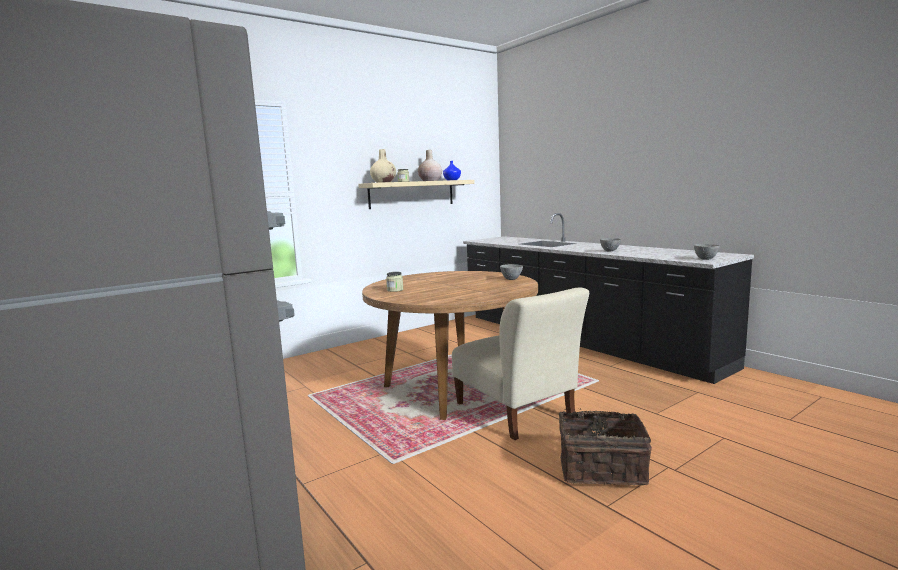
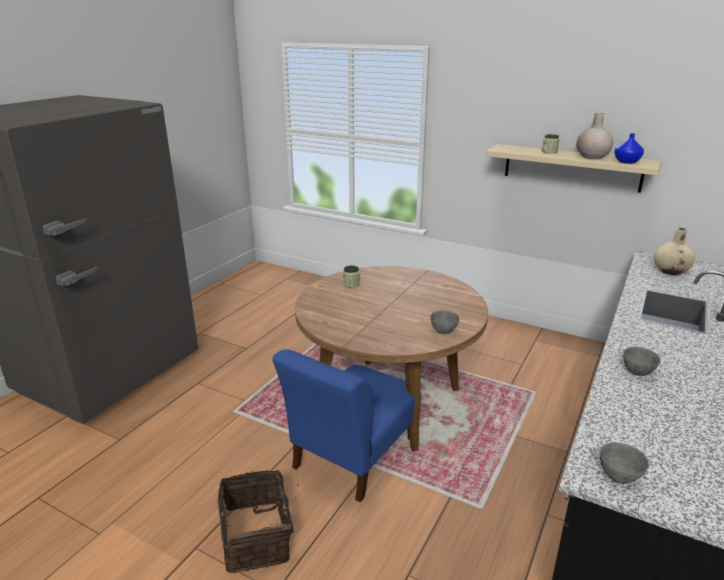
camera: 65 degrees right, 15 degrees up
(384, 182) = (517, 149): beige vase -> beige vase (671, 271)
(516, 413) = (351, 456): beige chair -> blue chair

